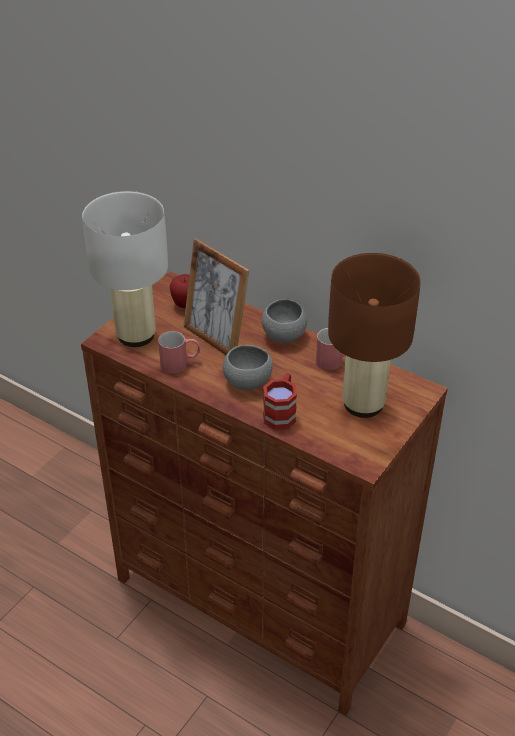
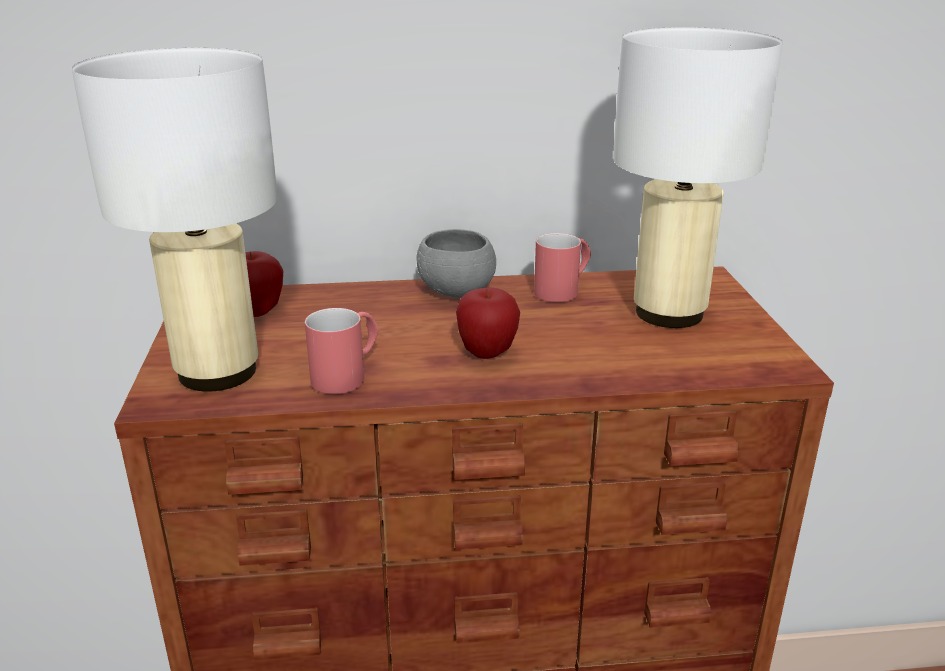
camera: 40 degrees left, 15 degrees down
(216, 338) = (362, 328): picture frame -> none
(247, 382) = (487, 354): grey bowl -> apple
(281, 412) = (589, 364): red mug -> none
(362, 404) = (667, 314): brown table lamp -> white table lamp

